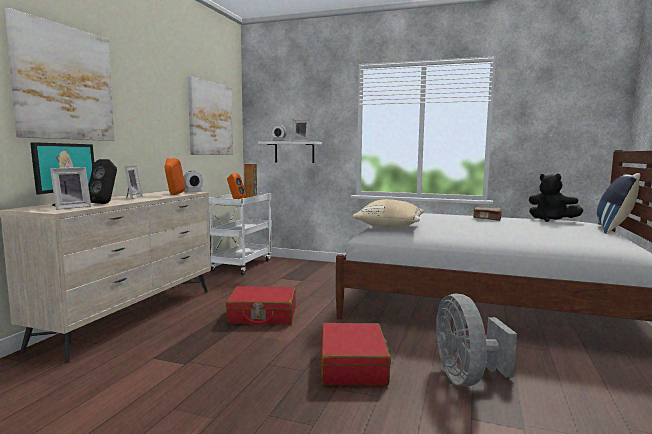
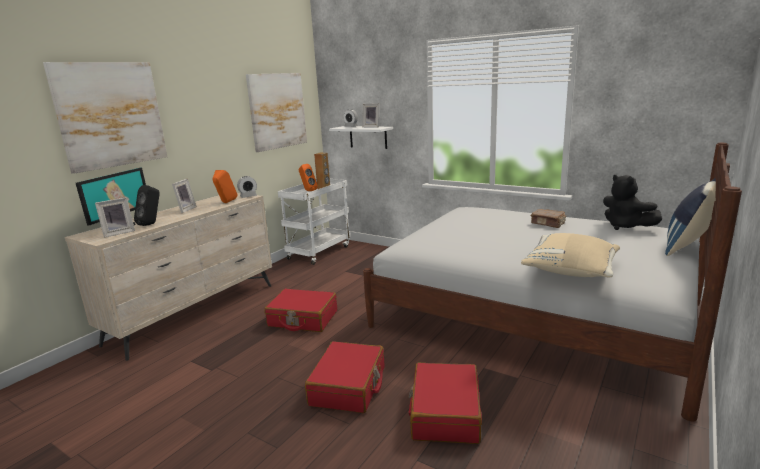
camera: 15 degrees right, 10 degrees up
(390, 227) = (424, 239): beige pillow -> beige pillow (571, 271)
(466, 378) = (445, 413): grey fan -> red suitcase

